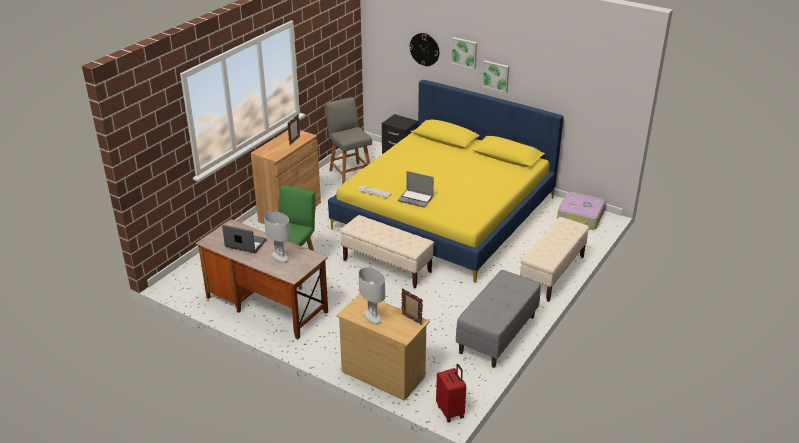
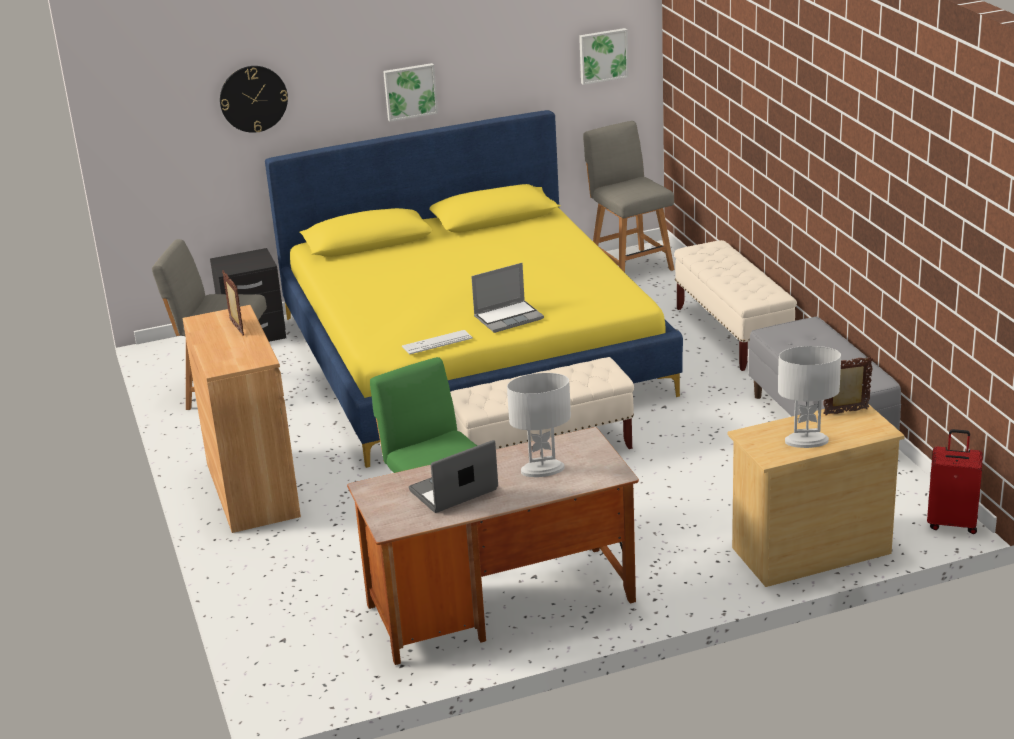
camera: 50 degrees left, 5 degrees down
(464, 52) = (340, 71): picture -> picture (603, 55)
(580, 217) = (630, 265): suitcase -> grey chair

